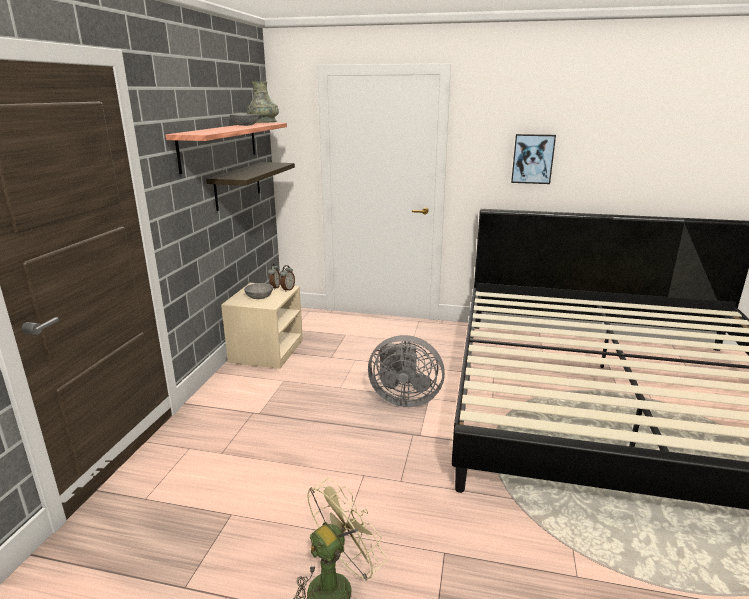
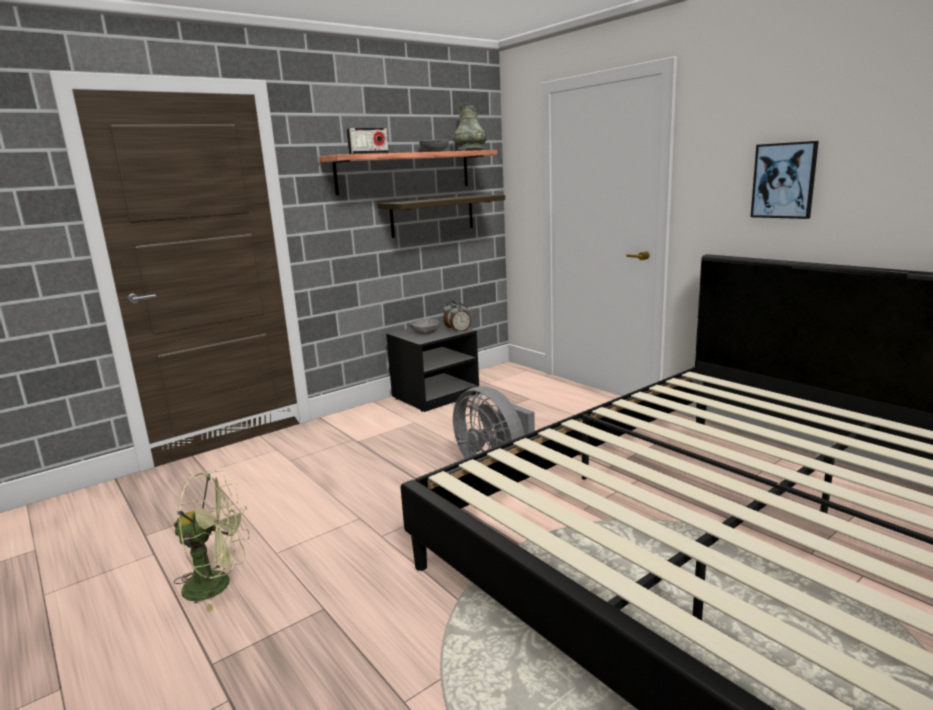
camera: 40 degrees right, 5 degrees down
(218, 131) = (369, 153): none -> radio
(266, 351) = (435, 395): beige nightstand -> black nightstand

